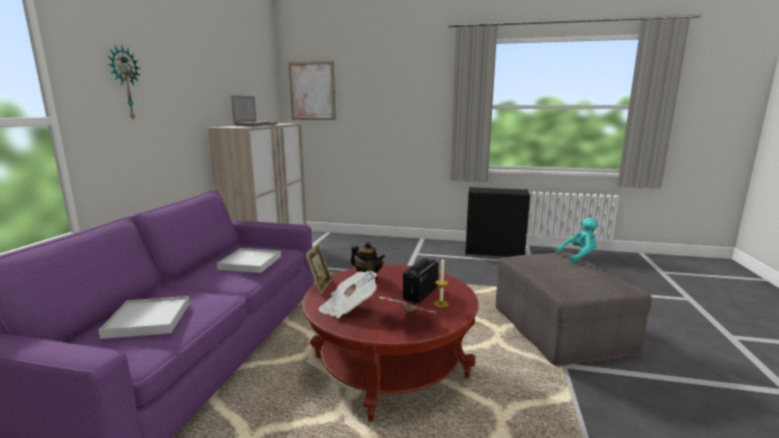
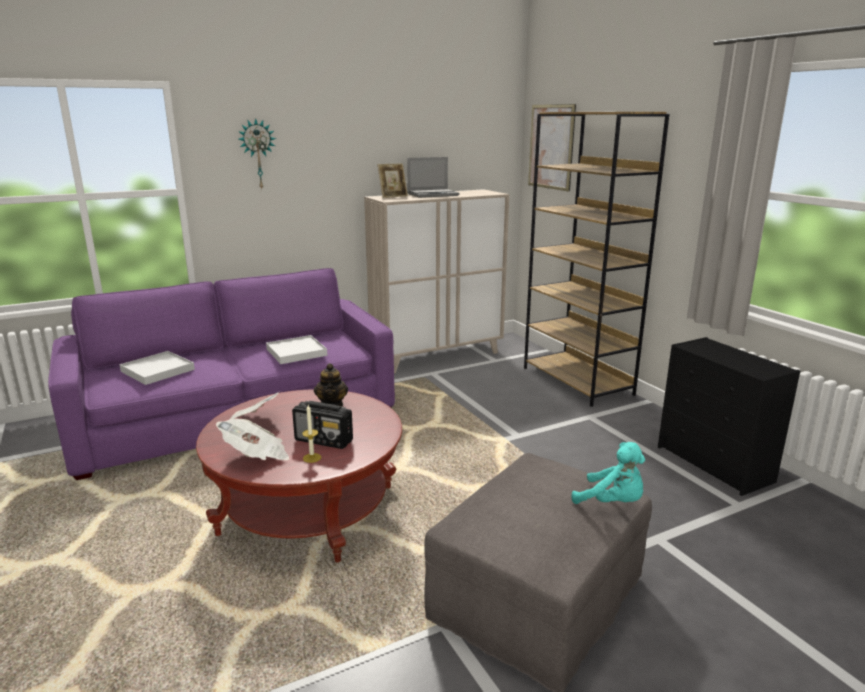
camera: 50 degrees right, 5 degrees up
(320, 286) = (284, 395): picture frame -> picture frame (393, 196)
(375, 241) = (577, 381): none -> brown bookcase
(420, 294) = (324, 440): radio -> radio turned 150 degrees counterclockwise

